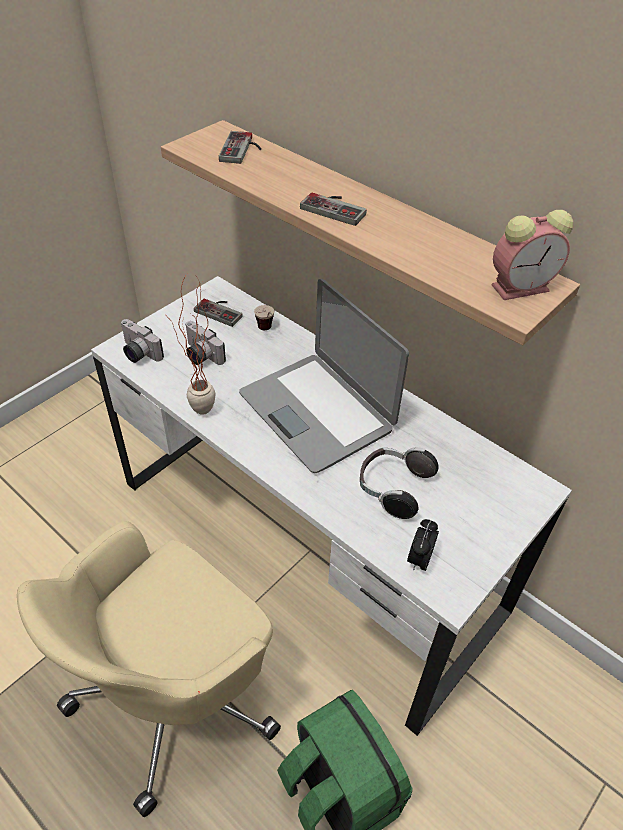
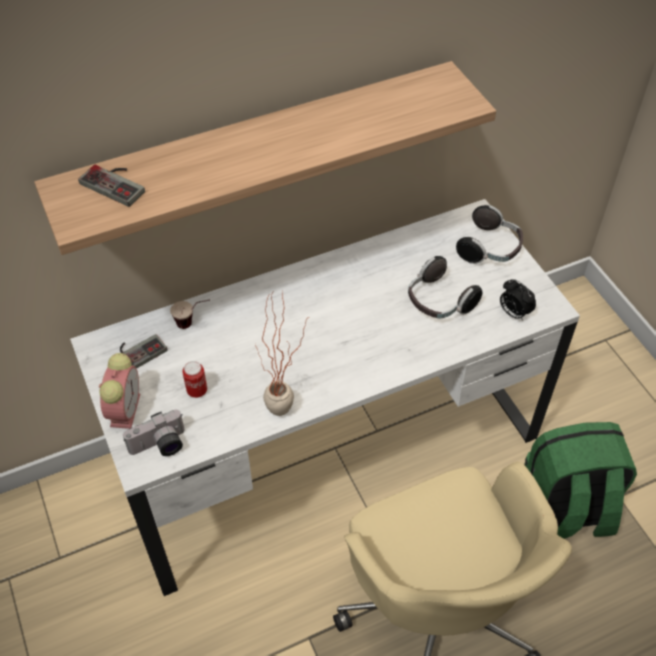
camera: 65 degrees left, 5 degrees up
(200, 355) = (197, 390): camera -> can
(317, 411) = (327, 321): laptop -> none
(336, 208) = (271, 151): game controller -> none
(499, 513) = (490, 249): none -> headphones
(522, 287) = (442, 90): alarm clock -> alarm clock (125, 408)

